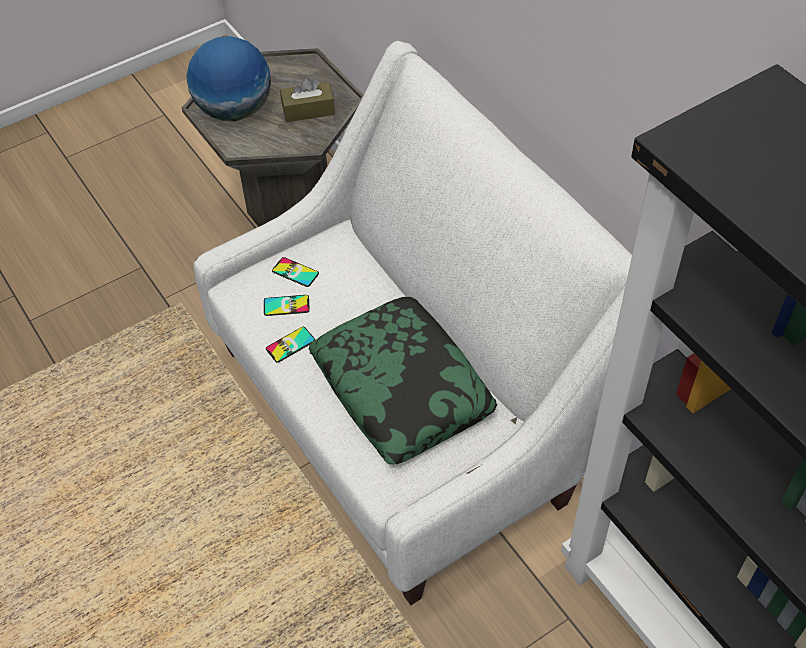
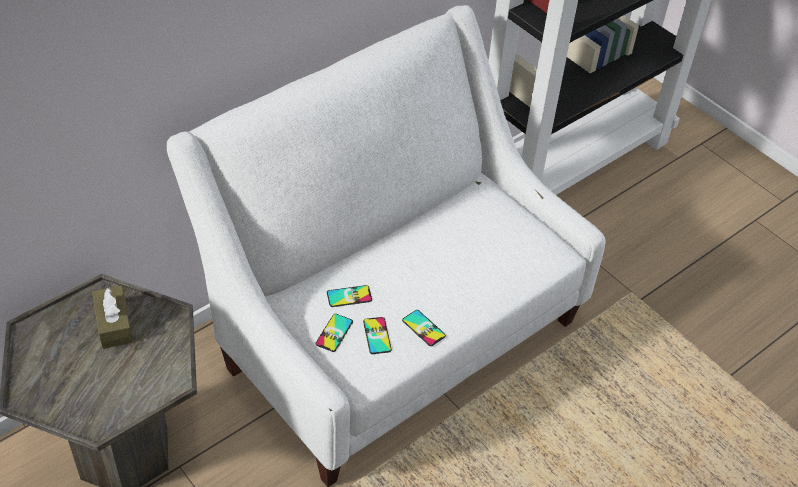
camera: 100 degrees left, 5 degrees down
(234, 110) = (105, 394): globe -> none
(341, 285) = (349, 296): none -> phone
(402, 389) = (460, 248): pillow -> none

